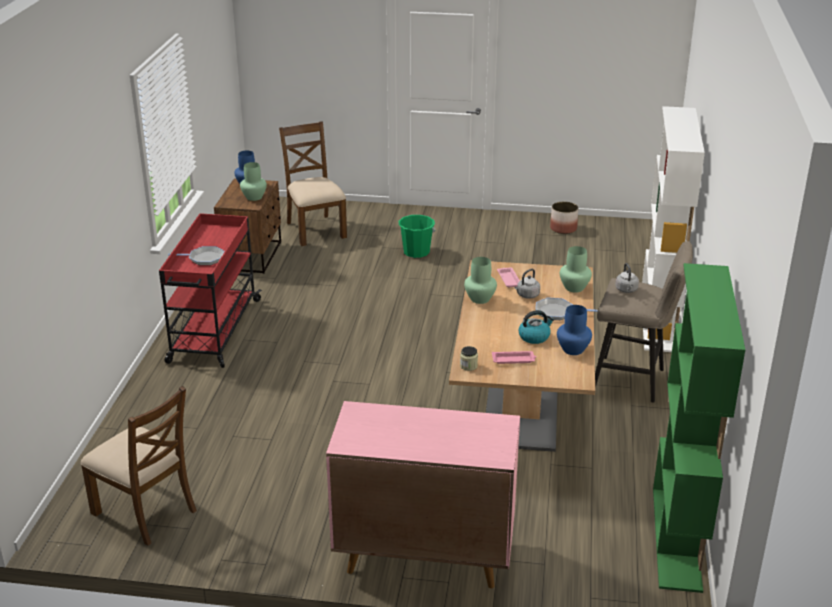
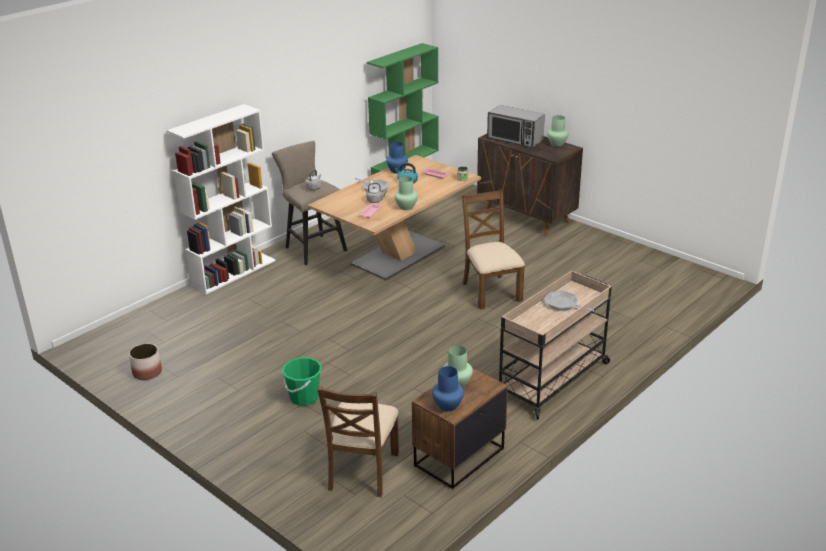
camera: 145 degrees left, 0 degrees up
(145, 511) = (661, 275): brown chair -> brown chair (491, 291)
(214, 331) = (553, 379): red cart -> beige cart
(423, 555) = (526, 217): pink cabinet -> brown cabinet
(456, 432) = (515, 139): none -> microwave
(573, 288) = (341, 197): green vase -> green vase (557, 144)

